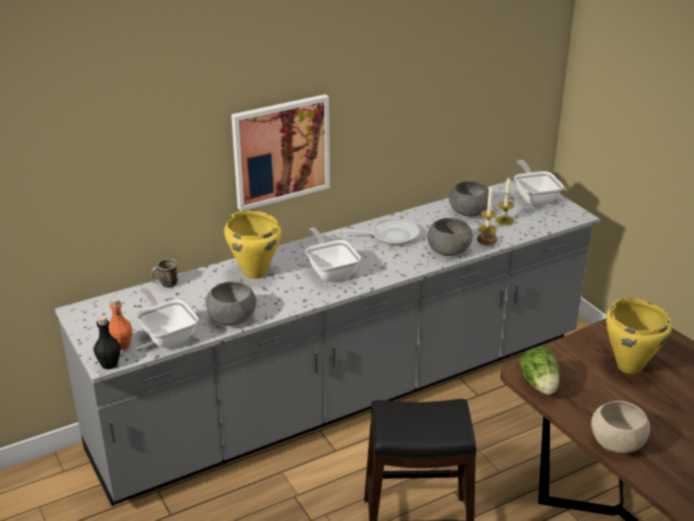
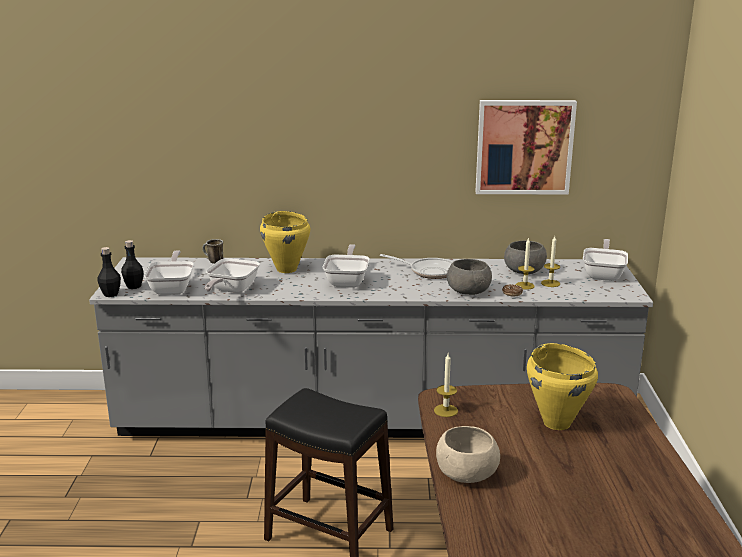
camera: 30 degrees right, 10 degrees down
(121, 345) = (134, 286): orange bottle -> black bottle
(232, 318) = (231, 290): grey bowl -> frying pan
(281, 151) = (337, 167): picture -> picture (524, 147)
(540, 385) = (445, 410): lettuce -> candle

